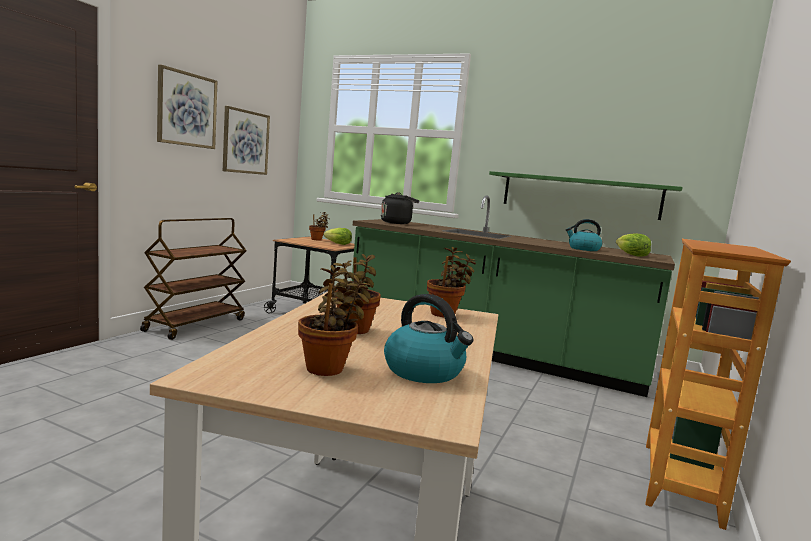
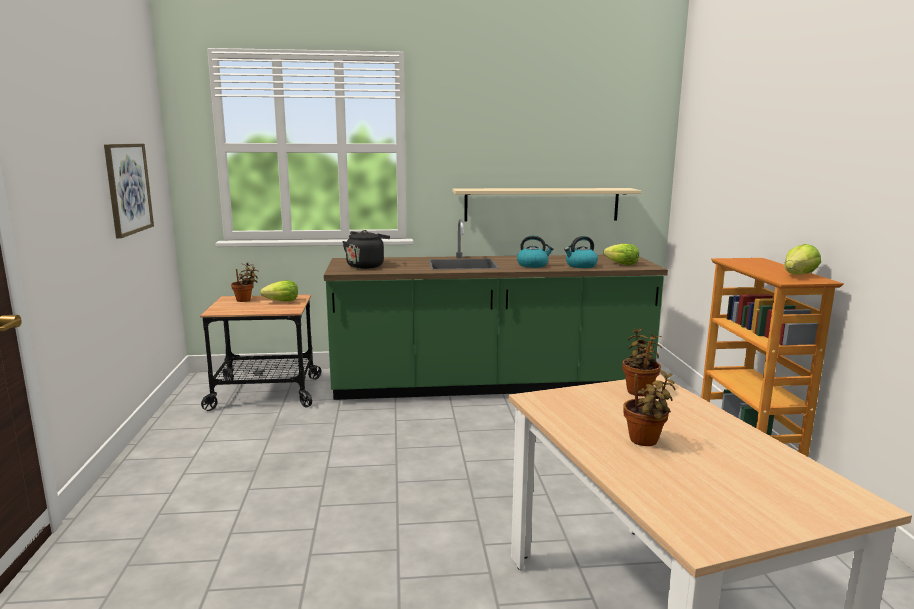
camera: 30 degrees left, 5 degrees up
(187, 109) = (73, 164): picture -> none
(196, 325) = (146, 460): brown cart -> none
(328, 368) = (728, 491): potted plant -> none
(425, 371) = (768, 464): kettle -> kettle (533, 265)
(580, 195) = (542, 204): green shelf -> beige shelf
(747, 252) = (799, 275): none -> lettuce

